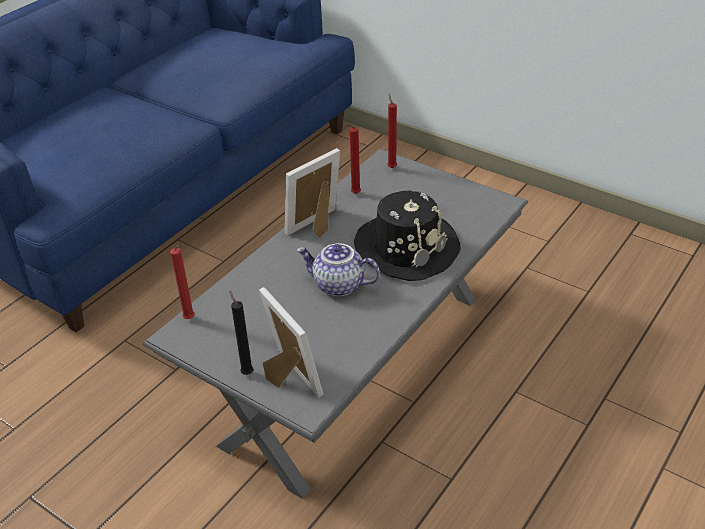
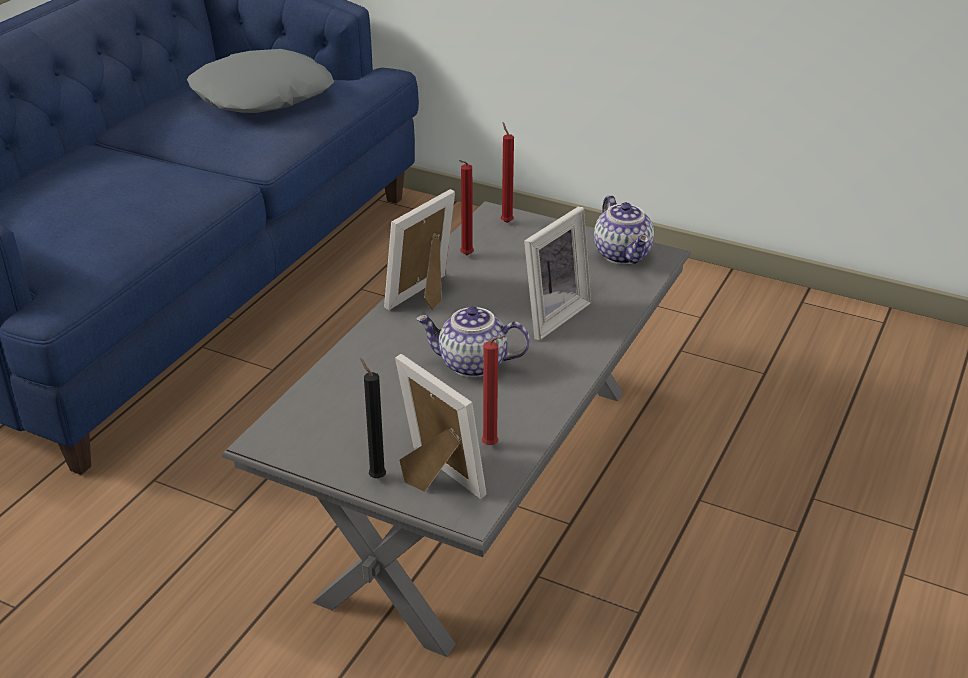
camera: 10 degrees left, 5 degrees down
(190, 319) = (282, 419): red candle -> red candle (492, 446)
(233, 55) = (262, 95): none -> grey pillow
(406, 248) = (550, 315): black hat -> picture frame
(475, 200) = (624, 255): none -> teapot

